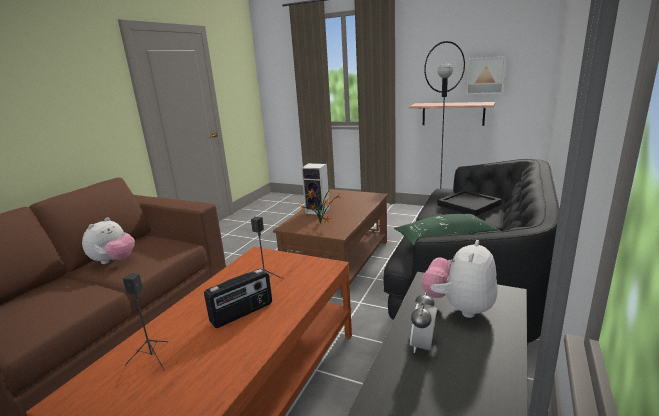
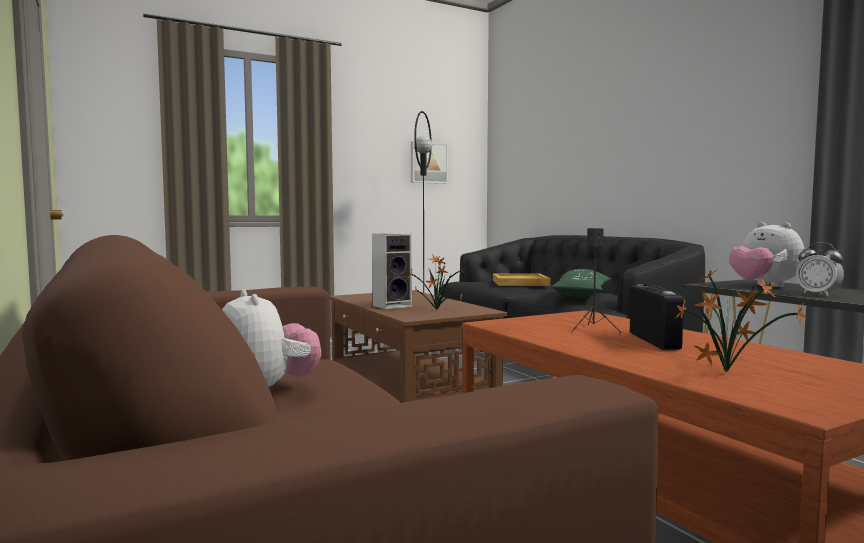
camera: 55 degrees left, 15 degrees down
(153, 358) = (728, 372): black speaker -> potted plant
(453, 114) = (397, 206): shelf -> none
(469, 205) = (521, 282): black tray -> beige tray

